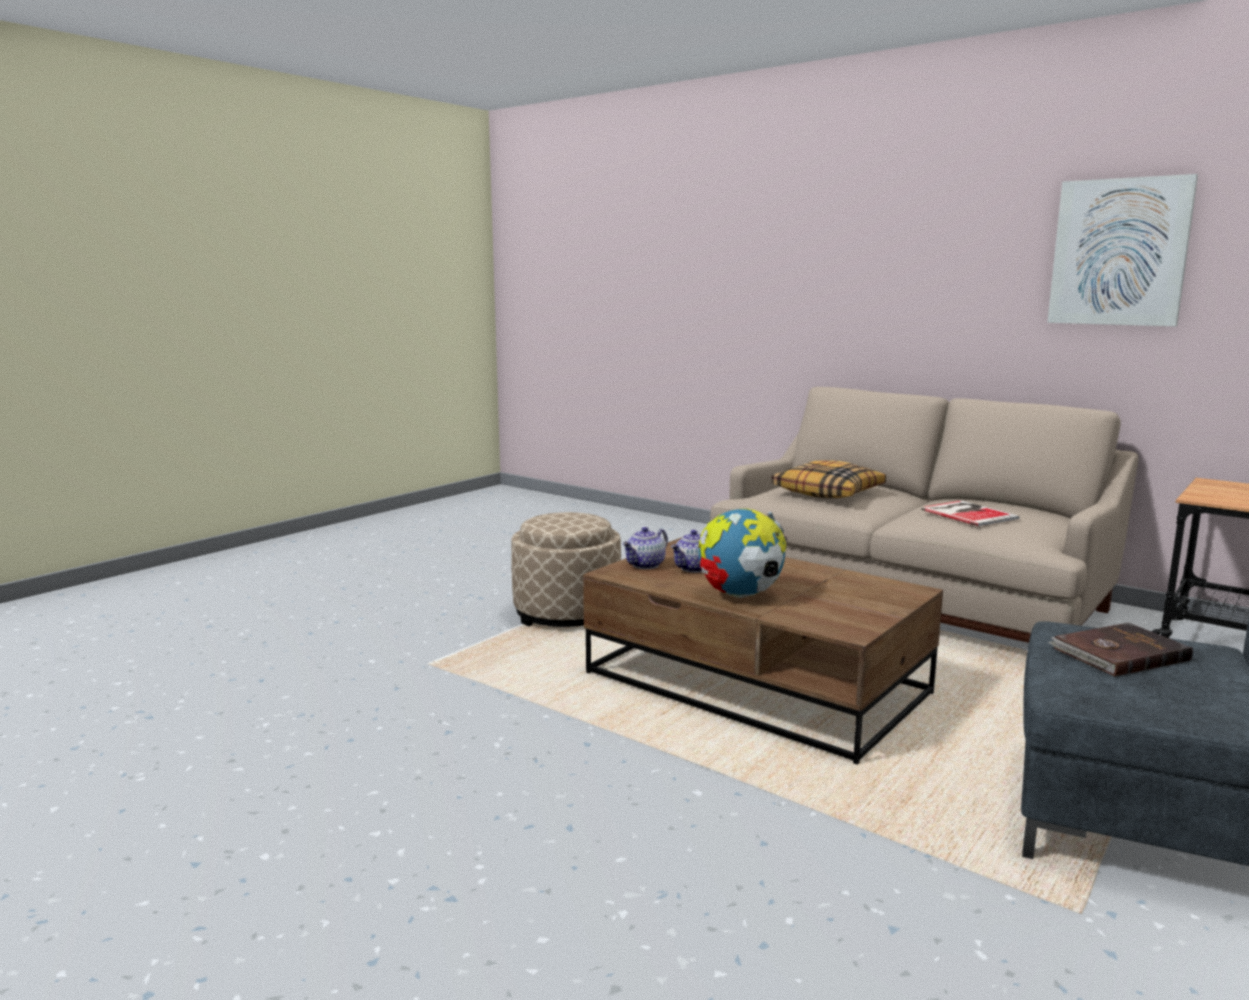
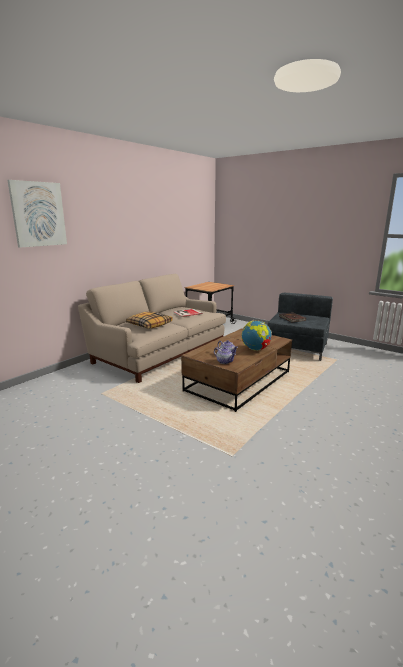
camera: 90 degrees left, 5 degrees up
(567, 614) = (164, 419): beige ottoman -> none
(1119, 252) = (159, 224): picture -> picture (38, 214)

